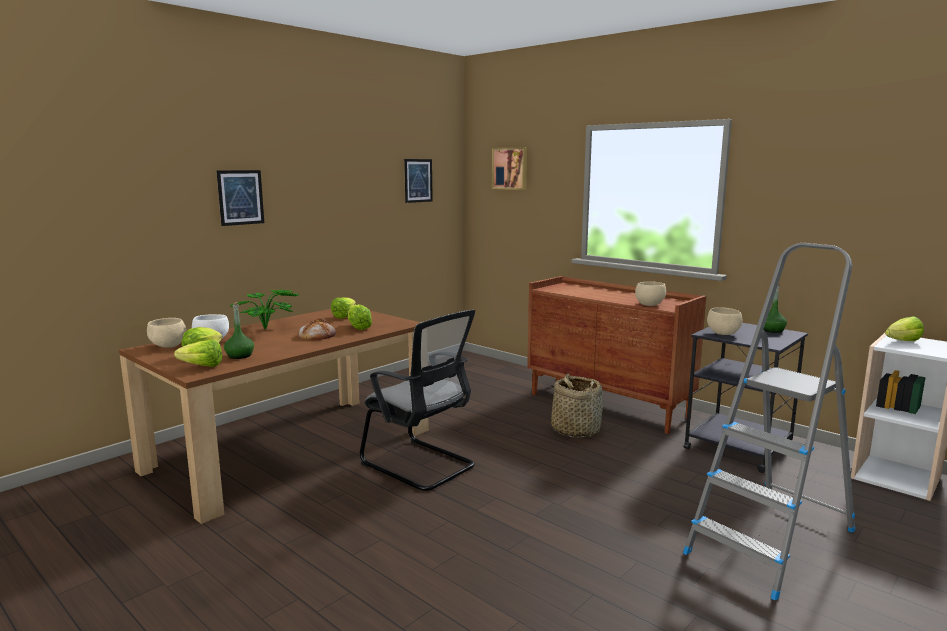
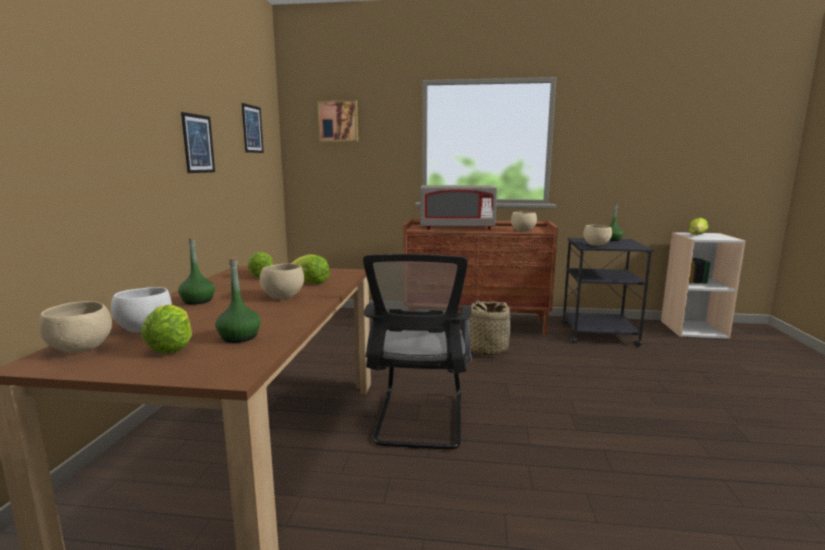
camera: 35 degrees left, 0 degrees up
(199, 366) = (209, 363): lettuce -> none
(240, 197) = (97, 124): picture -> picture (198, 144)
(269, 329) = (198, 301): potted plant -> green bottle
(317, 335) = (282, 297): bread -> beige bowl
(420, 466) = (418, 421): chair -> chair turned 90 degrees clockwise
(590, 292) = (456, 228): none -> grey microwave
(771, 541) = (723, 391): grey step ladder -> none

